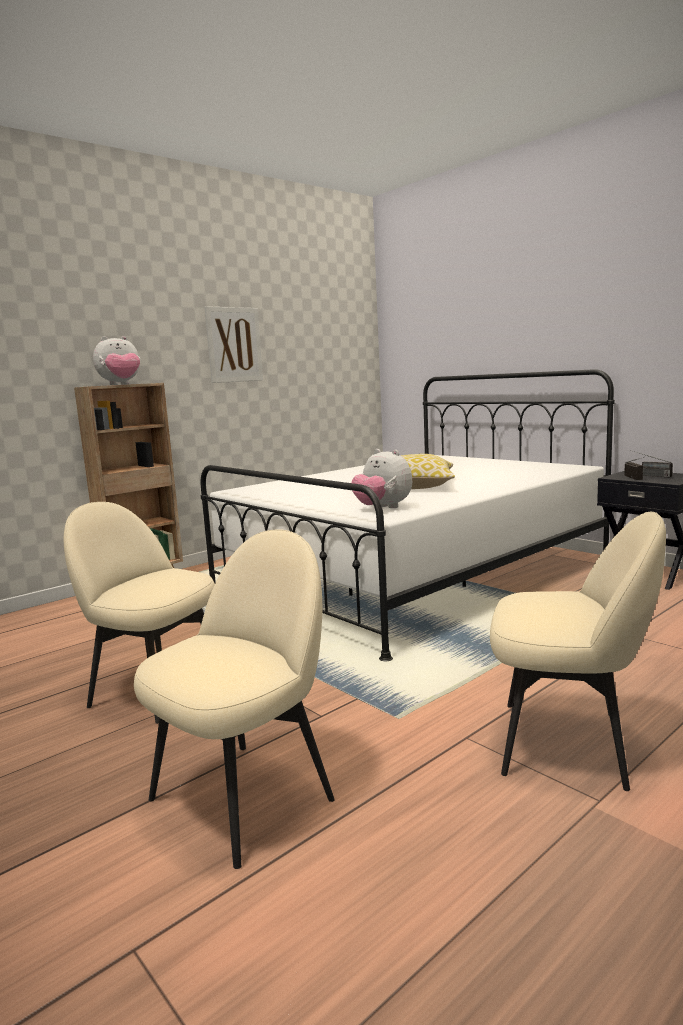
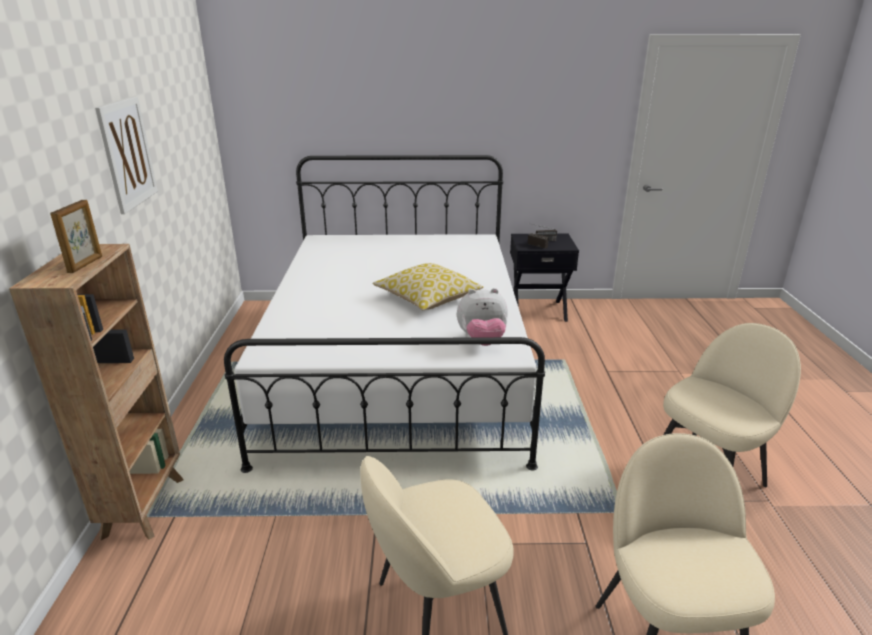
camera: 50 degrees left, 15 degrees up
(121, 384) = (86, 264): plush toy -> picture frame

